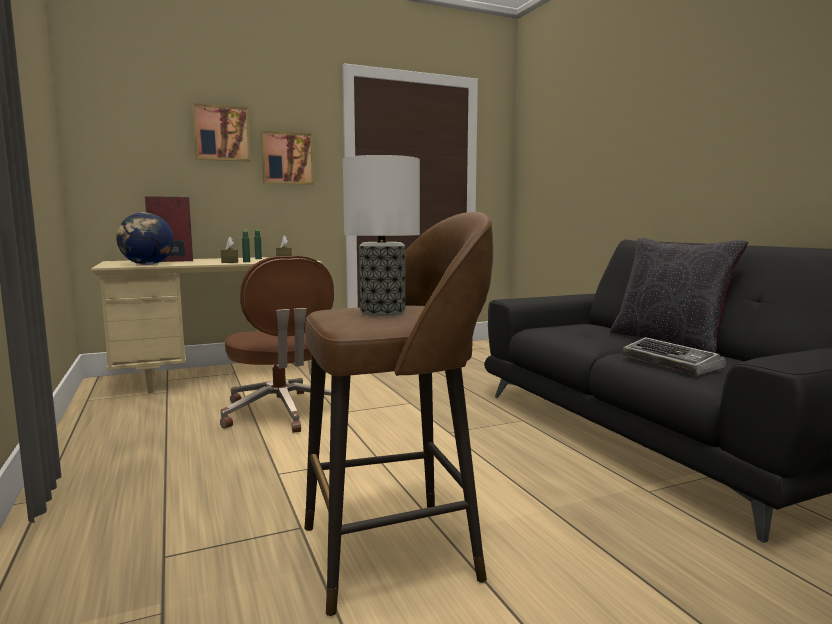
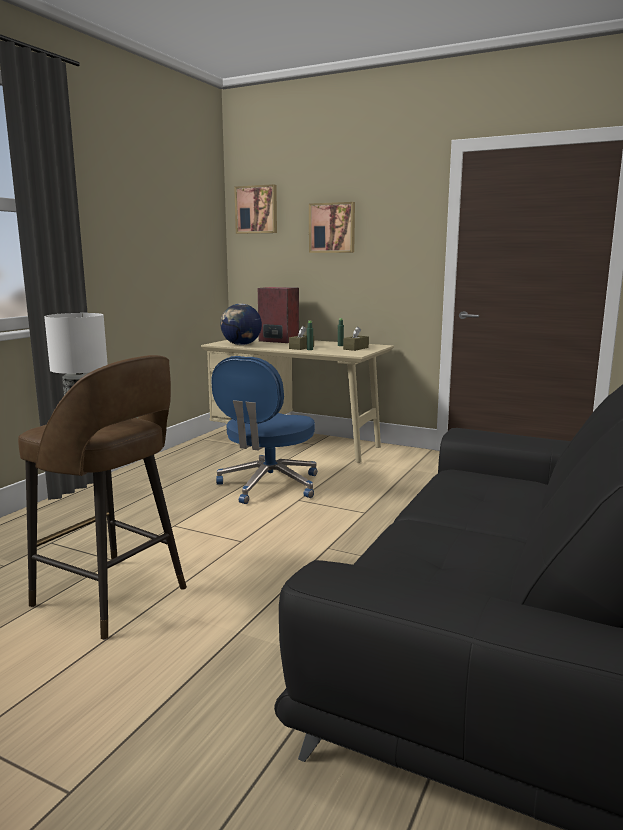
camera: 50 degrees right, 5 degrees up
(281, 412) = (268, 486): brown office chair -> blue office chair
(287, 158) = (387, 248): picture -> picture (257, 209)
(669, 341) = (524, 532): black pillow -> none
(672, 363) = (401, 549): keyboard -> none

